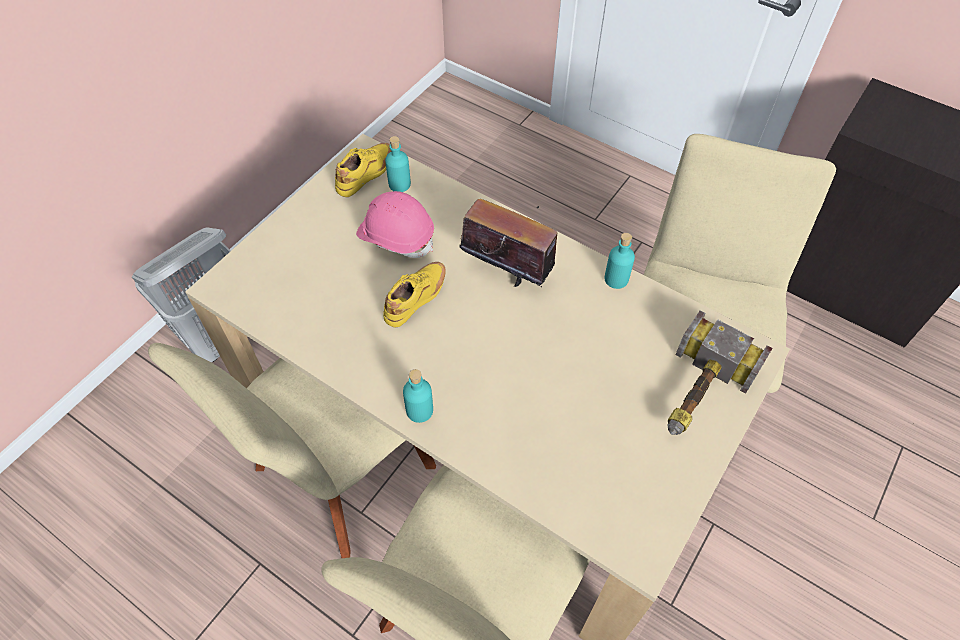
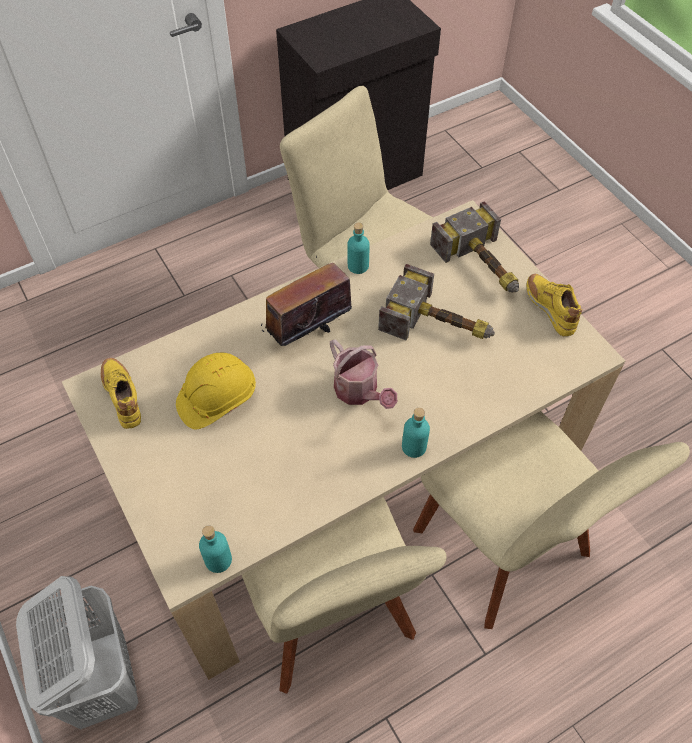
camera: 65 degrees left, 0 degrees up
(396, 236) = (217, 399): pink hard hat -> yellow hard hat
(399, 184) = (154, 374): turquoise bottle -> turquoise bottle (218, 560)
(417, 300) = (300, 408): yellow shoe -> yellow shoe (550, 309)
(460, 340) = (359, 392): none -> watering can
(586, 380) = (440, 325): none -> hammer

